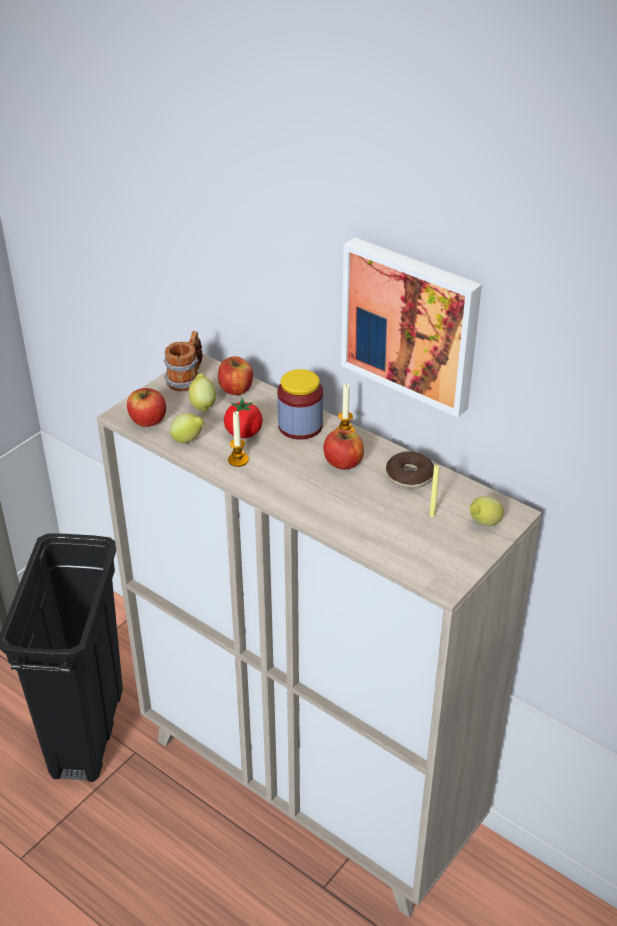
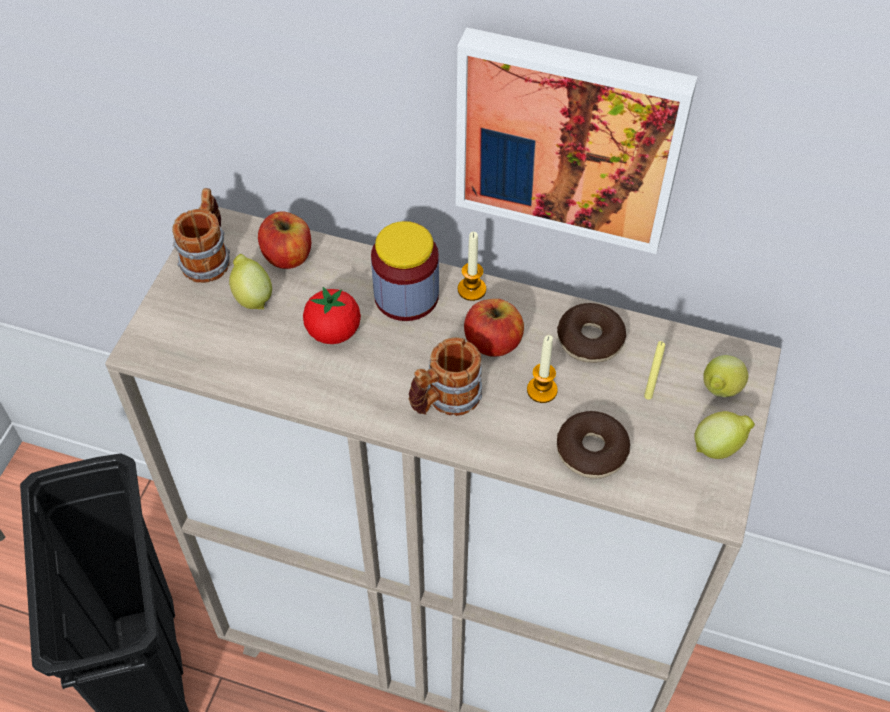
camera: 20 degrees left, 15 degrees up
(148, 420) = (185, 348): apple -> none
(188, 440) = (260, 366): lemon -> lemon (719, 447)
(238, 460) = (347, 380): candle -> candle (542, 390)
(295, 484) = (444, 400): none -> mug
(377, 534) = (591, 451): none -> donut

